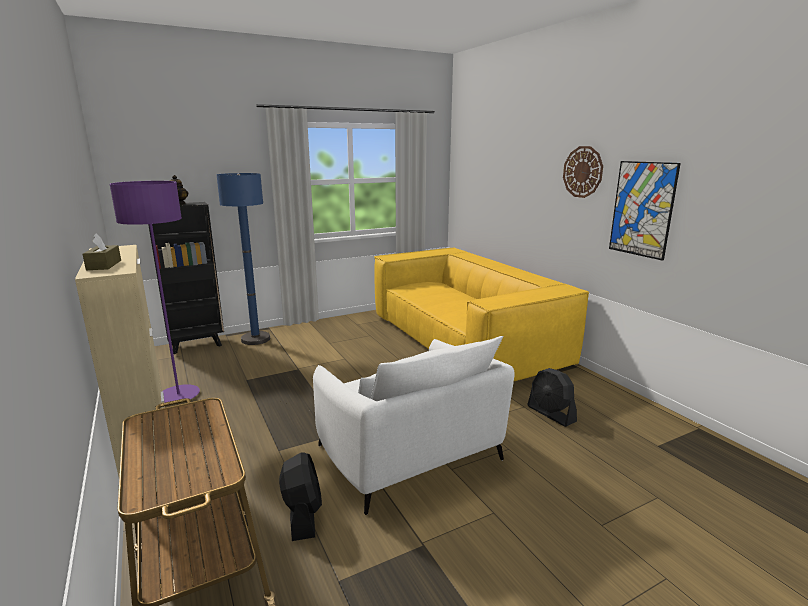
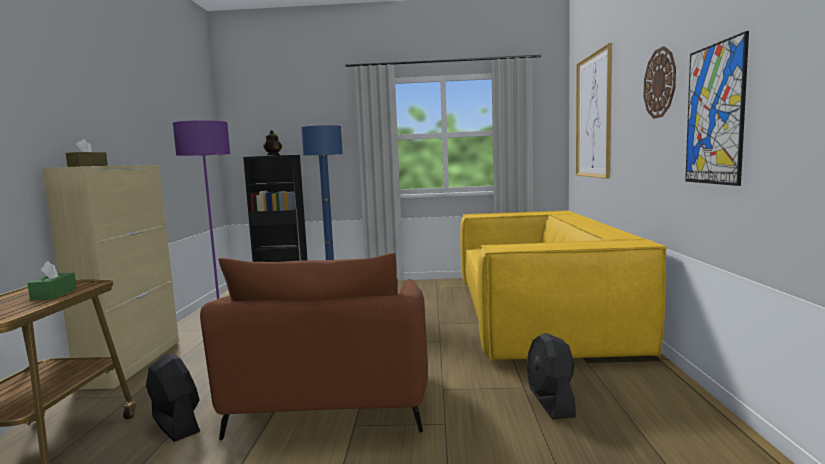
camera: 30 degrees right, 10 degrees down
(194, 430) = (54, 294): none -> green tissue box
(303, 515) = (175, 424): black fan -> black fan turned 60 degrees counterclockwise
(409, 454) = (331, 401): white armchair -> brown armchair
(491, 175) = (593, 116): none -> picture

